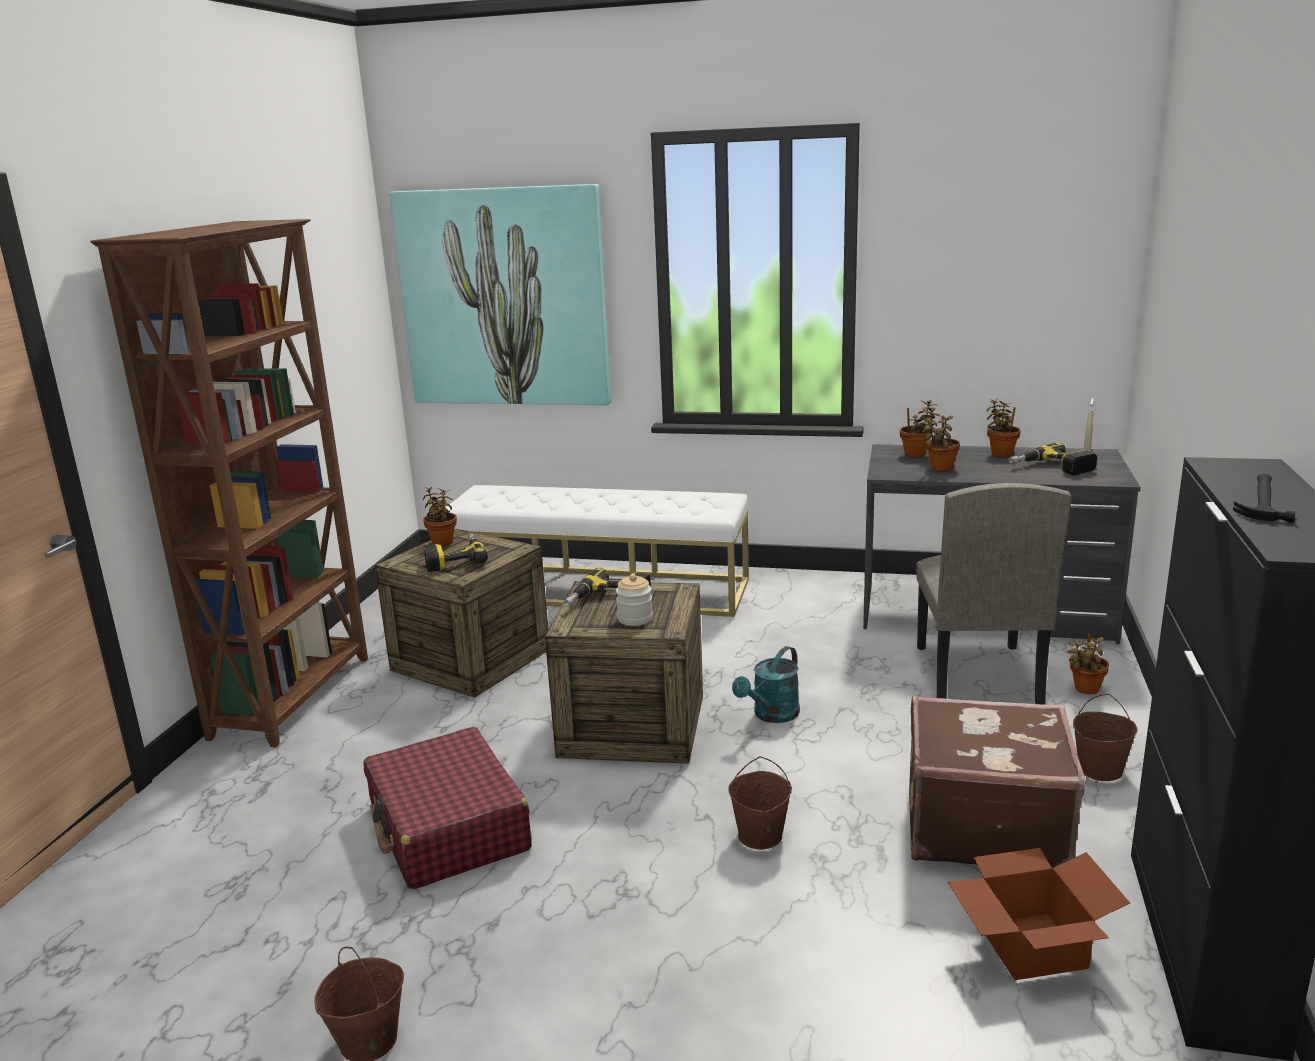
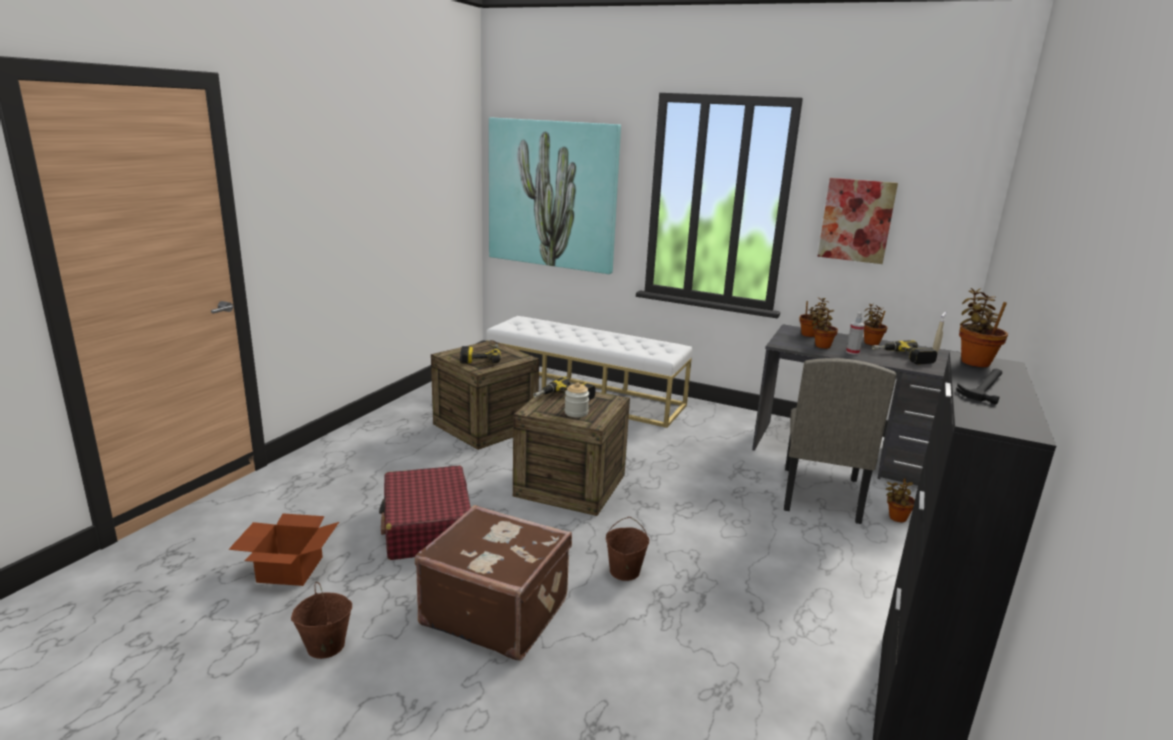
camera: 10 degrees right, 0 degrees up
(295, 696) = (370, 430): brown bookcase -> none
(442, 541) = (479, 346): potted plant -> potted plant (974, 361)
(771, 715) = (665, 495): turquoise watering can -> none
(954, 287) = (856, 220): none -> picture
(983, 826) = (782, 595): brown suitcase -> brown suitcase (496, 611)
(984, 471) = (852, 352): none -> spray bottle
(1028, 945) = (781, 682): cardboard box -> cardboard box (289, 568)
(1100, 770) = (884, 575): brown bucket -> none

